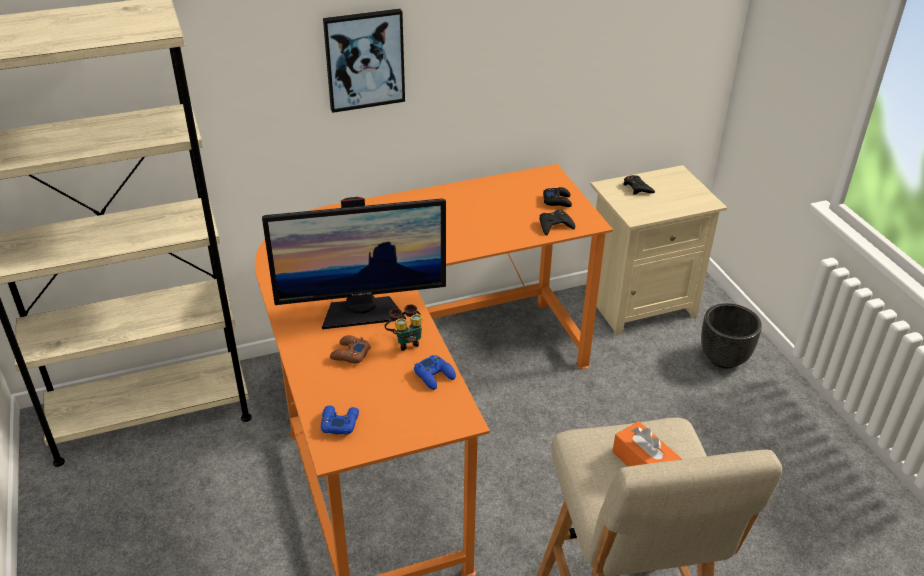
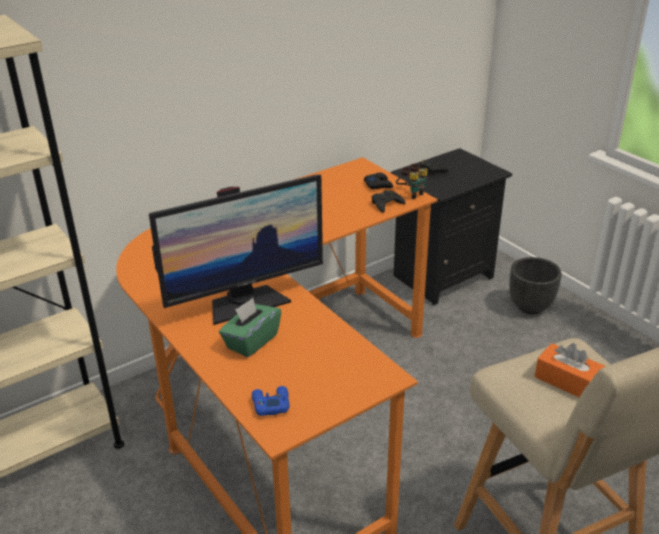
camera: 15 degrees left, 5 degrees down
(350, 354) = (251, 341): brown game controller -> green tissue box
(364, 59) = (192, 71): picture -> none
(406, 341) = (300, 320): binoculars -> binoculars (411, 193)
(434, 375) = (342, 344): blue game controller -> none
(638, 303) = (441, 276): beige nightstand -> black nightstand

